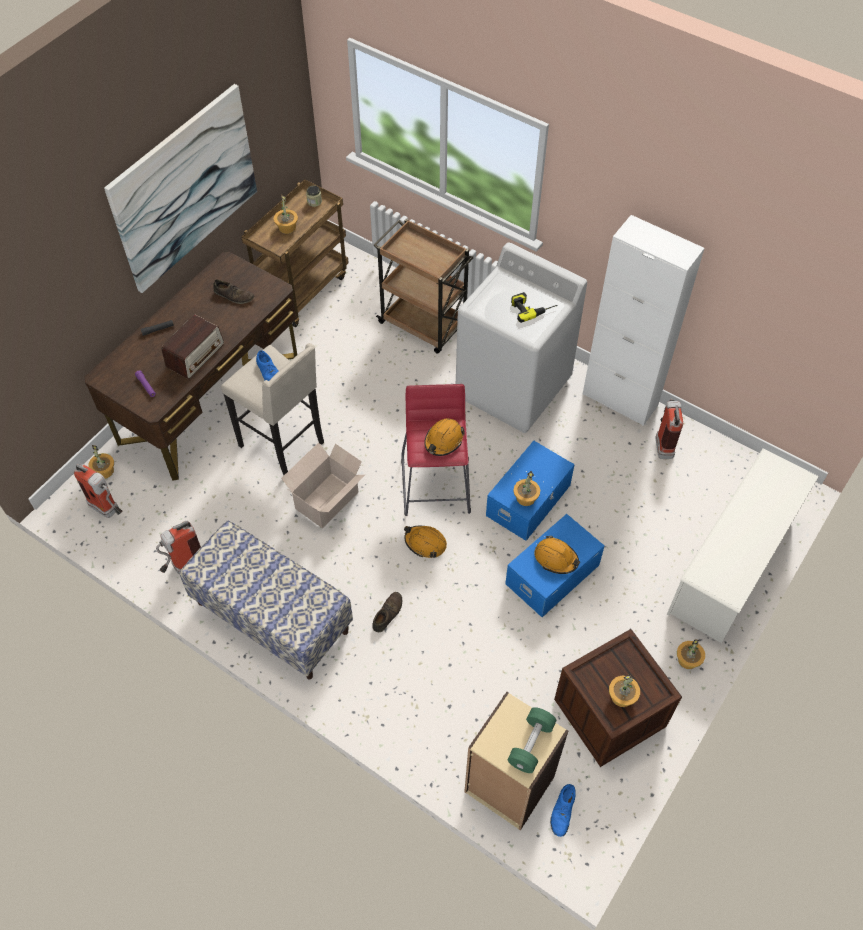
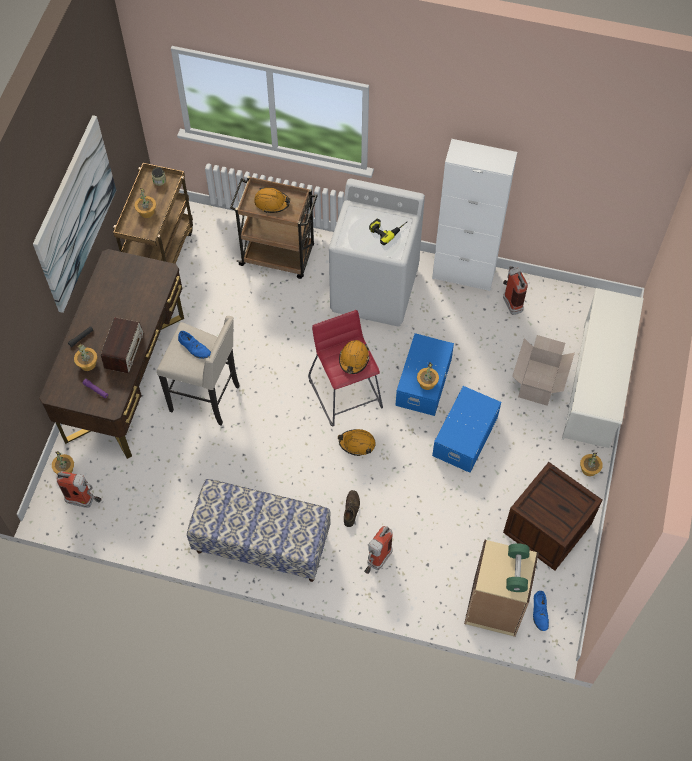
camera: 20 degrees left, 5 degrees up
(184, 566) = (171, 527): fire extinguisher -> fire extinguisher (376, 562)
(234, 295) = (131, 288): brown shoe -> none
(328, 499) = (264, 432): cardboard box -> cardboard box (539, 381)
(556, 558) = (469, 424): orange hard hat -> orange hard hat (272, 203)
(622, 697) = (560, 514): potted plant -> potted plant (88, 364)

